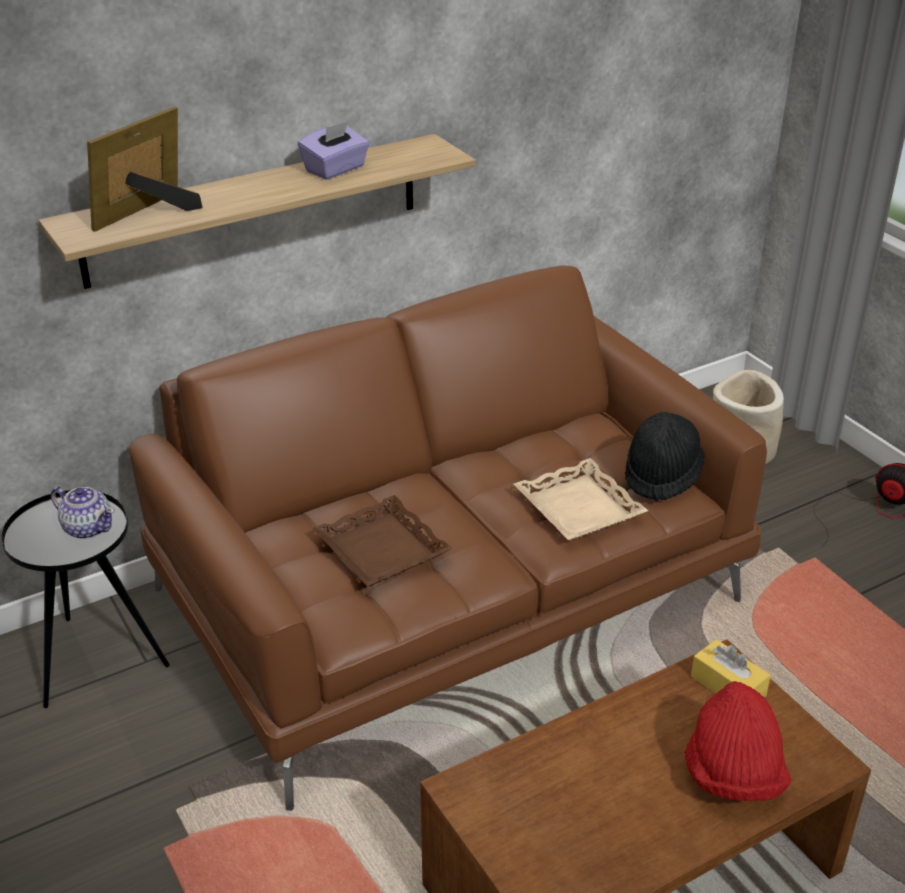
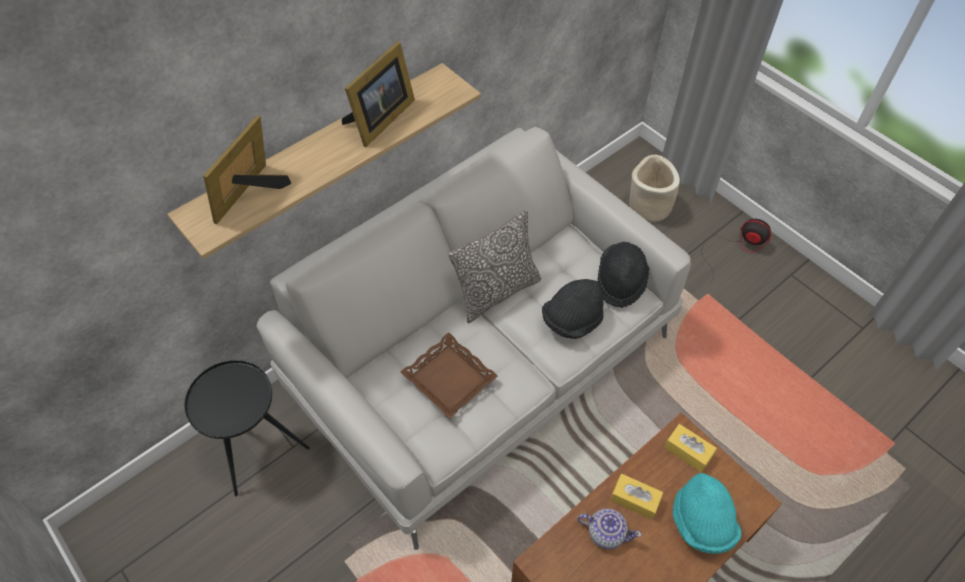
camera: 10 degrees left, 20 degrees up
(88, 528) = (244, 394): teapot -> teapot (605, 532)
(335, 169) = (379, 120): purple tissue box -> picture frame
(452, 595) = (482, 360): brown sofa -> grey sofa
(478, 468) = (497, 292): none -> pillow
(579, 507) = (572, 320): beige tray -> black hat
(630, 733) = (635, 499): none -> yellow tissue box
(733, 775) = (702, 522): red hat -> turquoise hat

